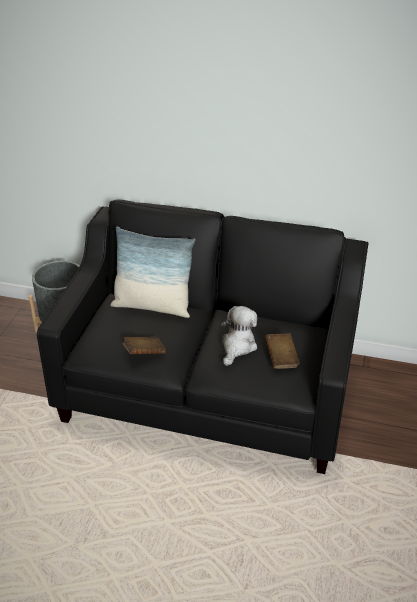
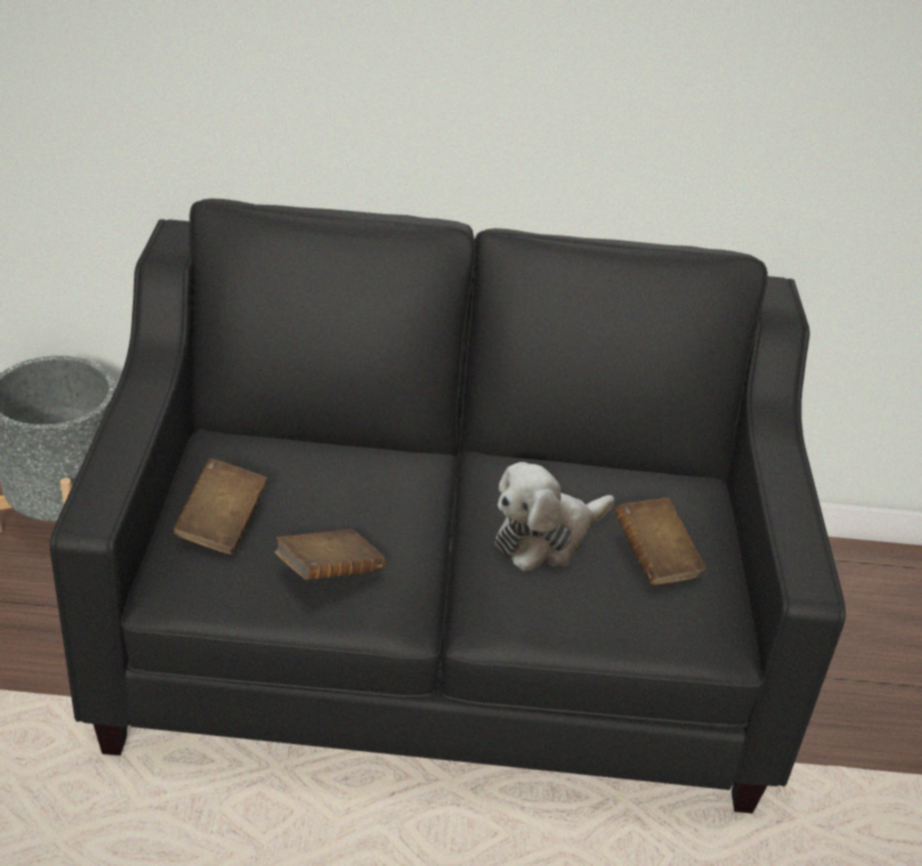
camera: 15 degrees left, 0 degrees up
(107, 331) = (222, 524): none -> brown book
(152, 306) = (314, 454): pillow -> none
(237, 346) = (546, 537): plush toy -> plush toy turned 135 degrees counterclockwise

